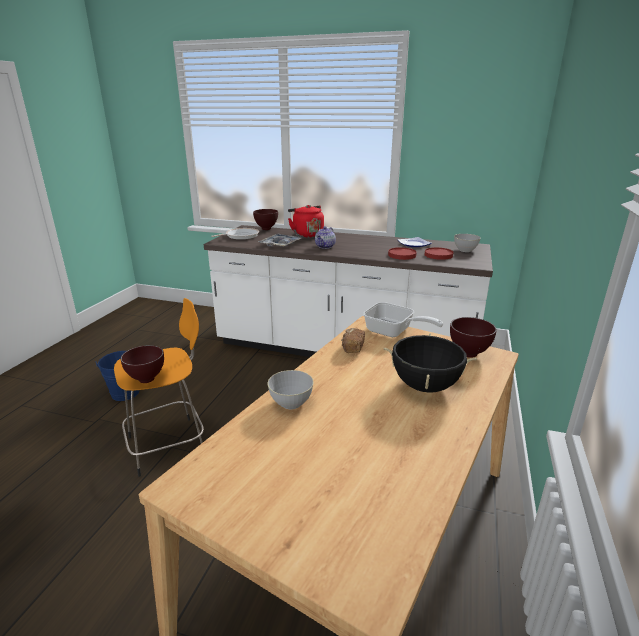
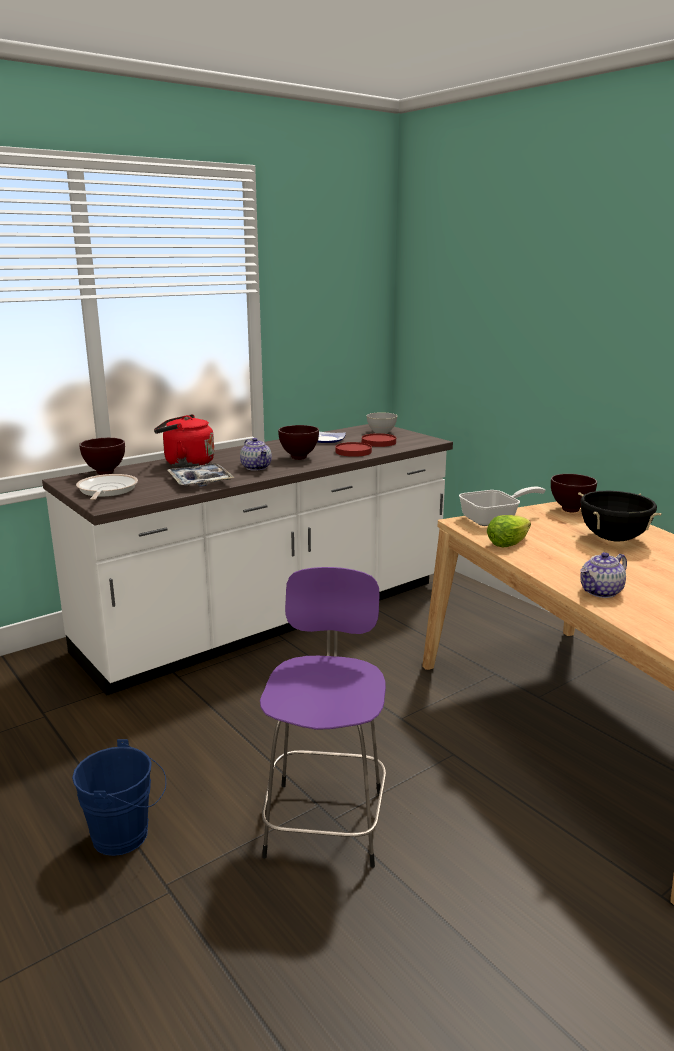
camera: 55 degrees left, 5 degrees down
(145, 380) = (362, 699): brown bowl -> brown bowl (299, 458)
(169, 444) = (326, 819): orange stool -> purple stool
(291, 403) = (601, 592): grey bowl -> teapot
(352, 347) = (510, 542): bread -> lettuce

